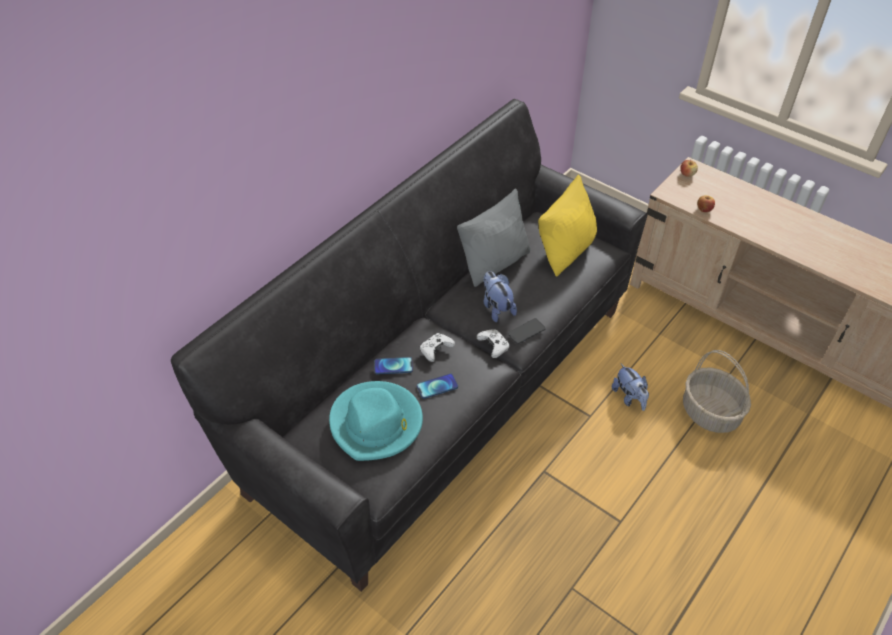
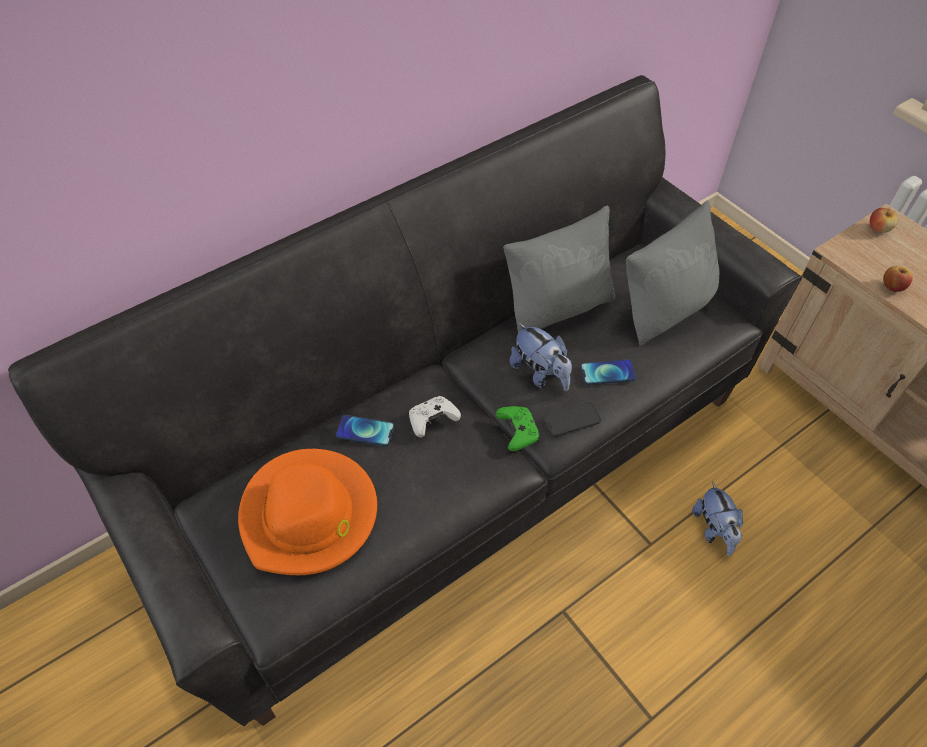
camera: 15 degrees right, 5 degrees up
(376, 423) = (310, 515): turquoise hat -> orange hat
(437, 386) = (415, 477): phone -> phone (607, 373)
(493, 346) = (518, 432): white game controller -> green game controller
(496, 307) = (540, 374): plush toy -> plush toy turned 150 degrees clockwise
(565, 250) = (665, 308): yellow pillow -> grey pillow
(711, 412) = (829, 581): basket -> none

